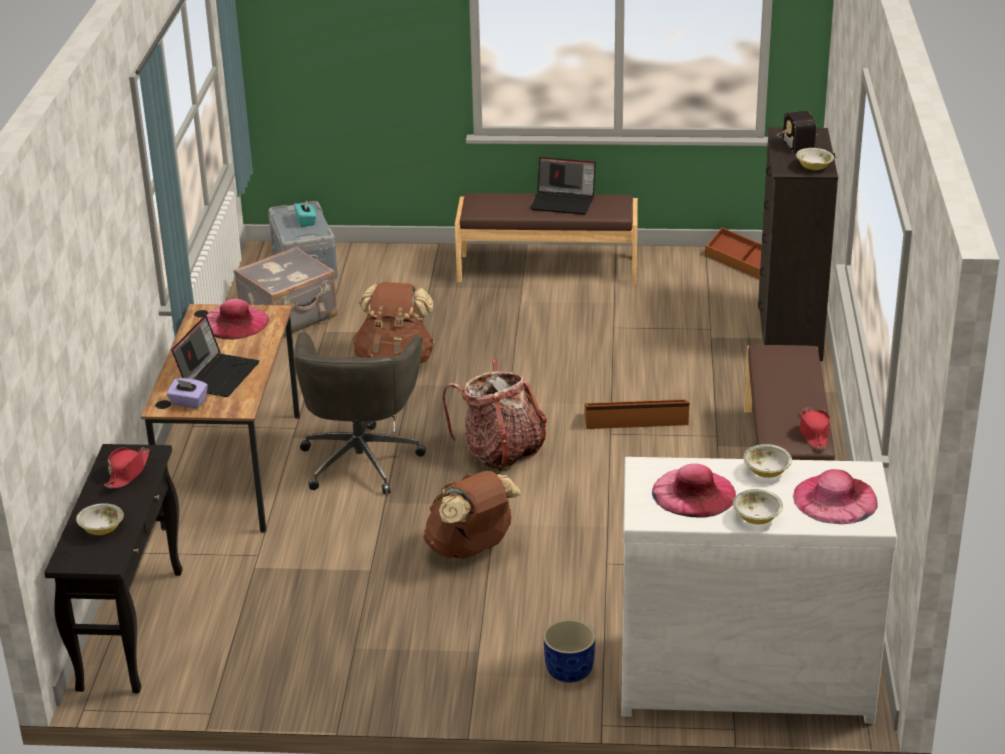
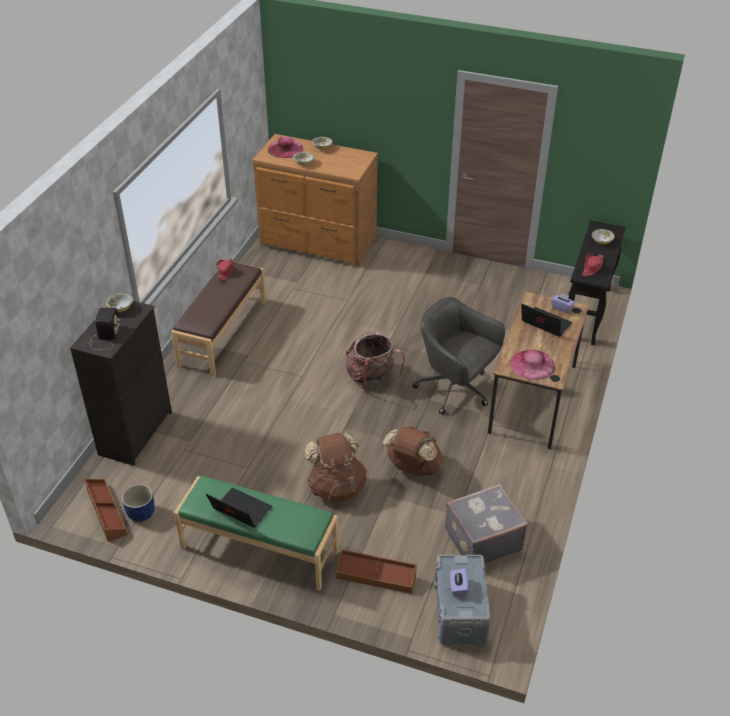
camera: 165 degrees left, 10 degrees up
(218, 375) = (544, 324): laptop -> laptop turned 90 degrees clockwise
(306, 221) = (458, 587): turquoise tissue box -> purple tissue box
(361, 459) = (455, 390): grey office chair -> grey office chair turned 75 degrees counterclockwise
(471, 549) = (411, 321): brown backpack -> brown backpack (336, 487)
(547, 268) = (259, 550): brown bench -> green bench
(568, 671) = (389, 258): blue planter -> blue planter (141, 513)
(636, 420) = (281, 382): brown storage box -> brown storage box (376, 576)
(694, 493) = (340, 160): pink hat -> none
(743, 675) = (318, 243): white dresser -> brown dresser

